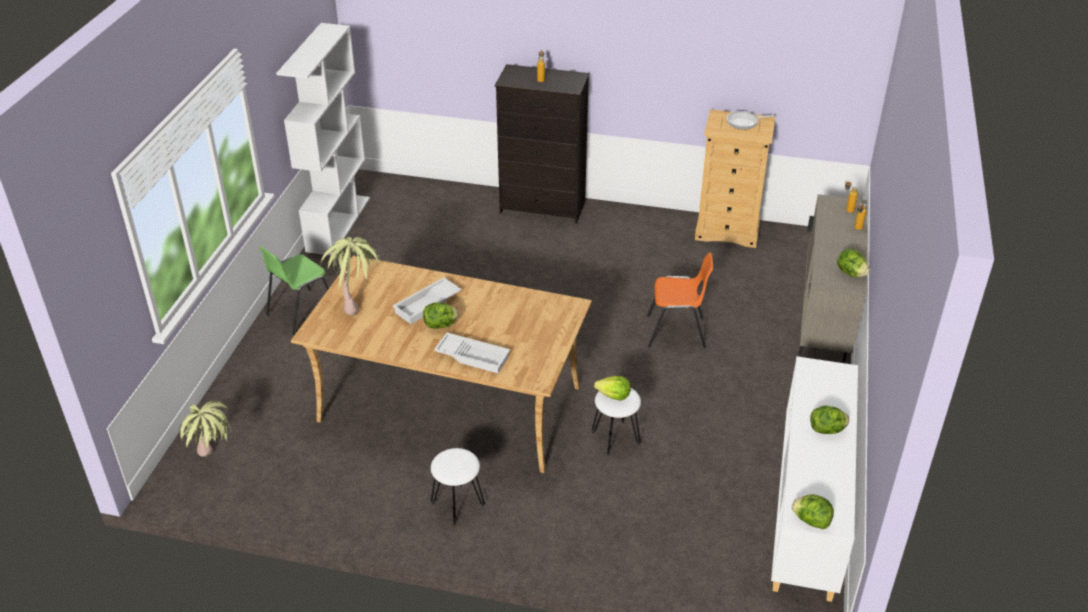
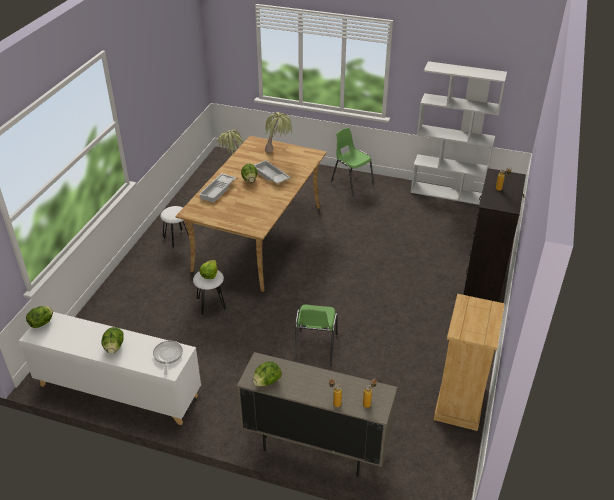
camera: 95 degrees right, 0 degrees up
(676, 332) = (315, 348): orange chair -> green chair
(744, 122) = (480, 322): frying pan -> frying pan (168, 355)

